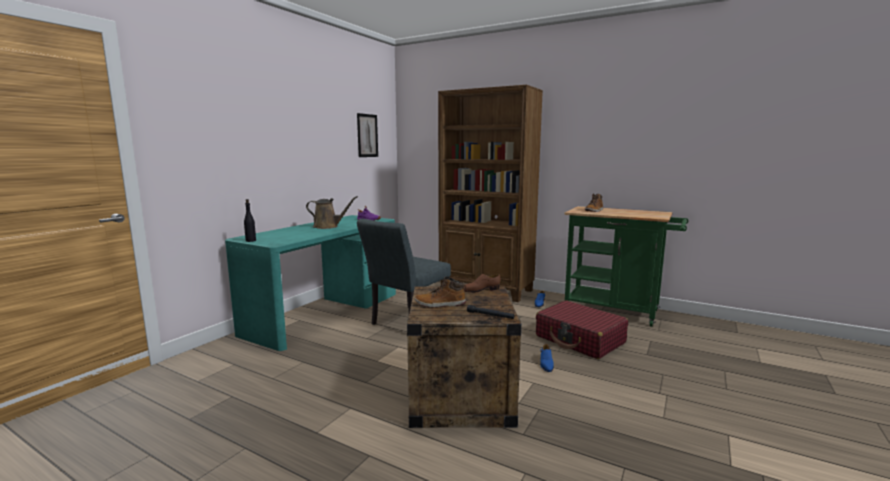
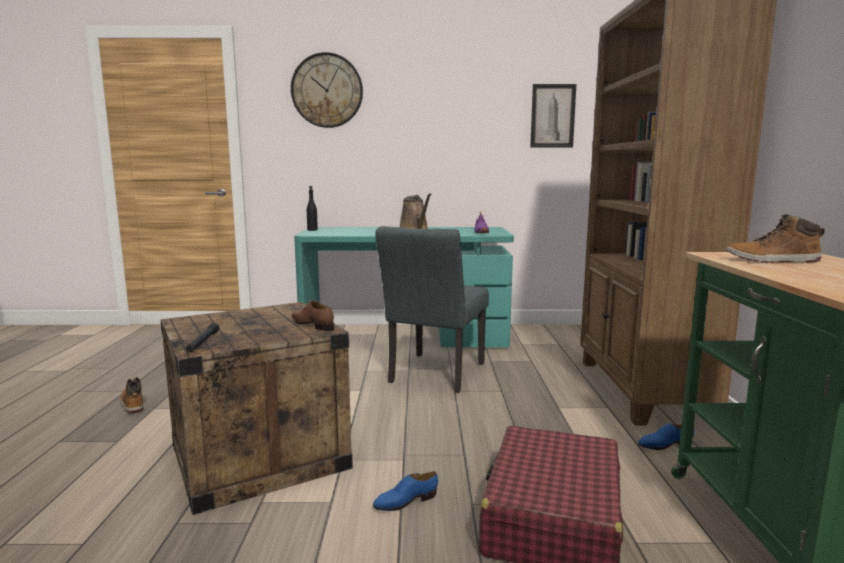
camera: 60 degrees right, 0 degrees up
(223, 106) = (327, 90): none -> wall clock
(406, 322) = (434, 375): grey chair -> grey chair turned 75 degrees counterclockwise
(440, 304) = (235, 319): boot -> boot (132, 404)

